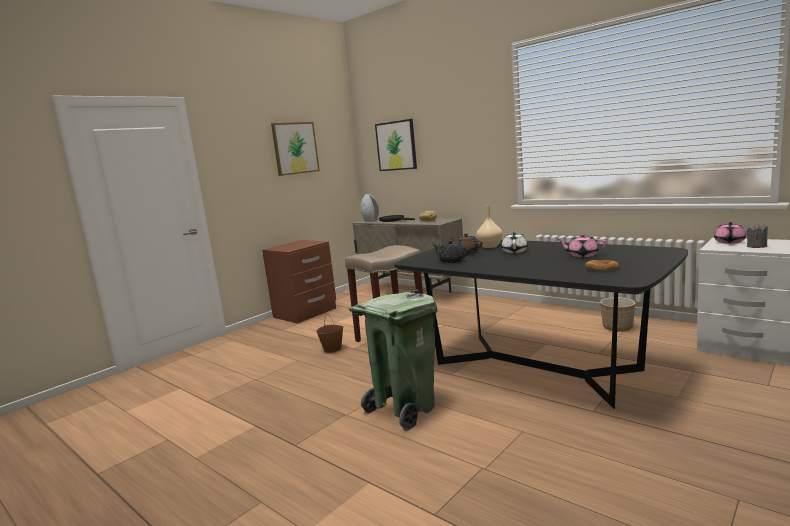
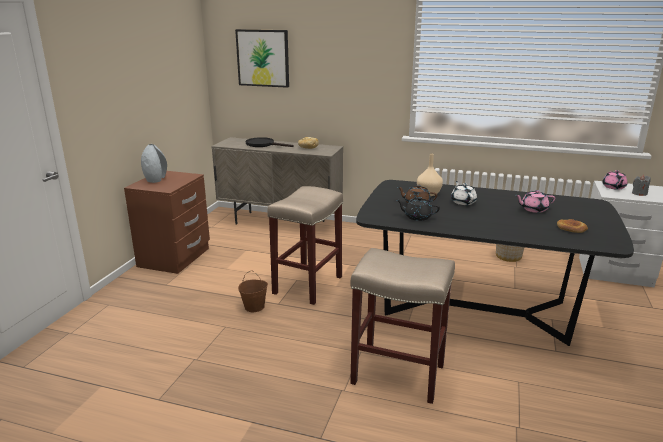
camera: 25 degrees left, 10 degrees up
(295, 148) = (150, 56): picture -> none
(370, 220) = (232, 143): grey vase -> grey vase (155, 180)
(404, 409) = (396, 374): green trash can -> beige stool

